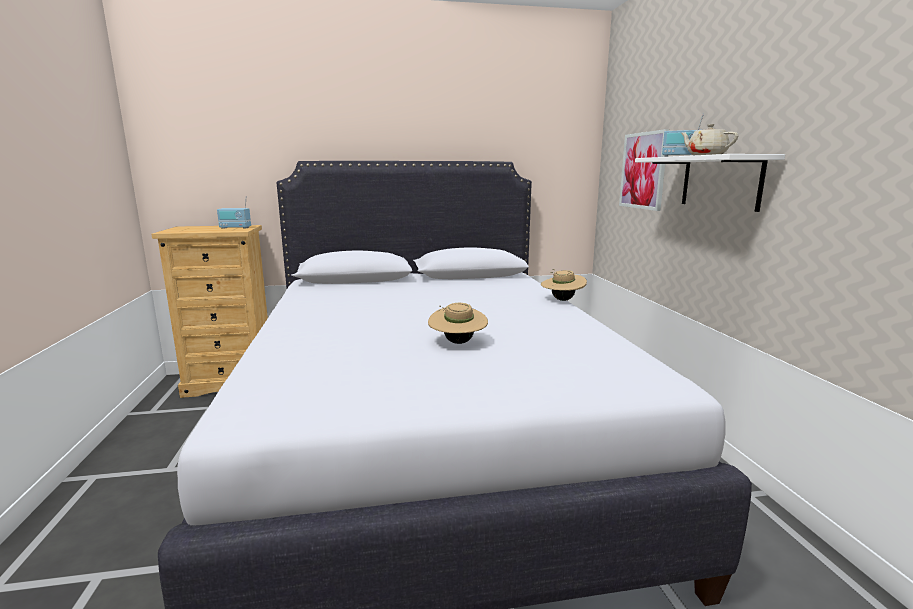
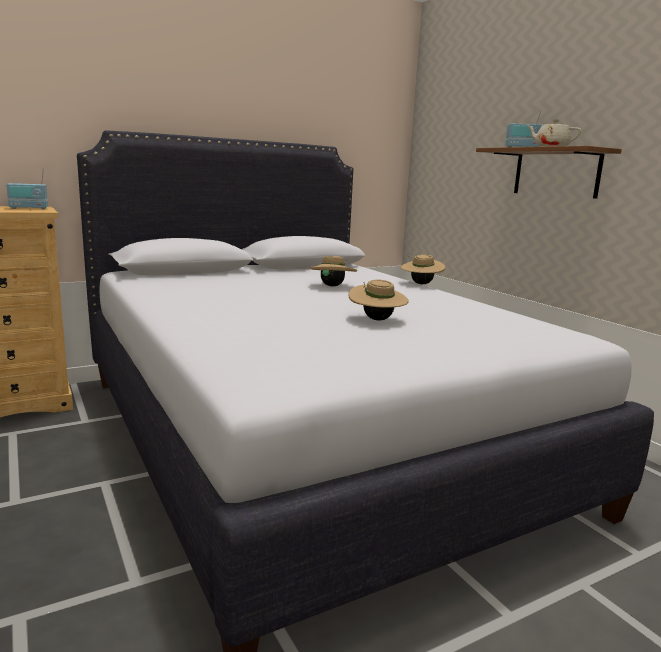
camera: 20 degrees left, 0 degrees up
(467, 300) = (333, 286): none -> beige hat
(643, 170) = (467, 162): picture -> none
(720, 182) = (556, 172): white shelf -> brown shelf

